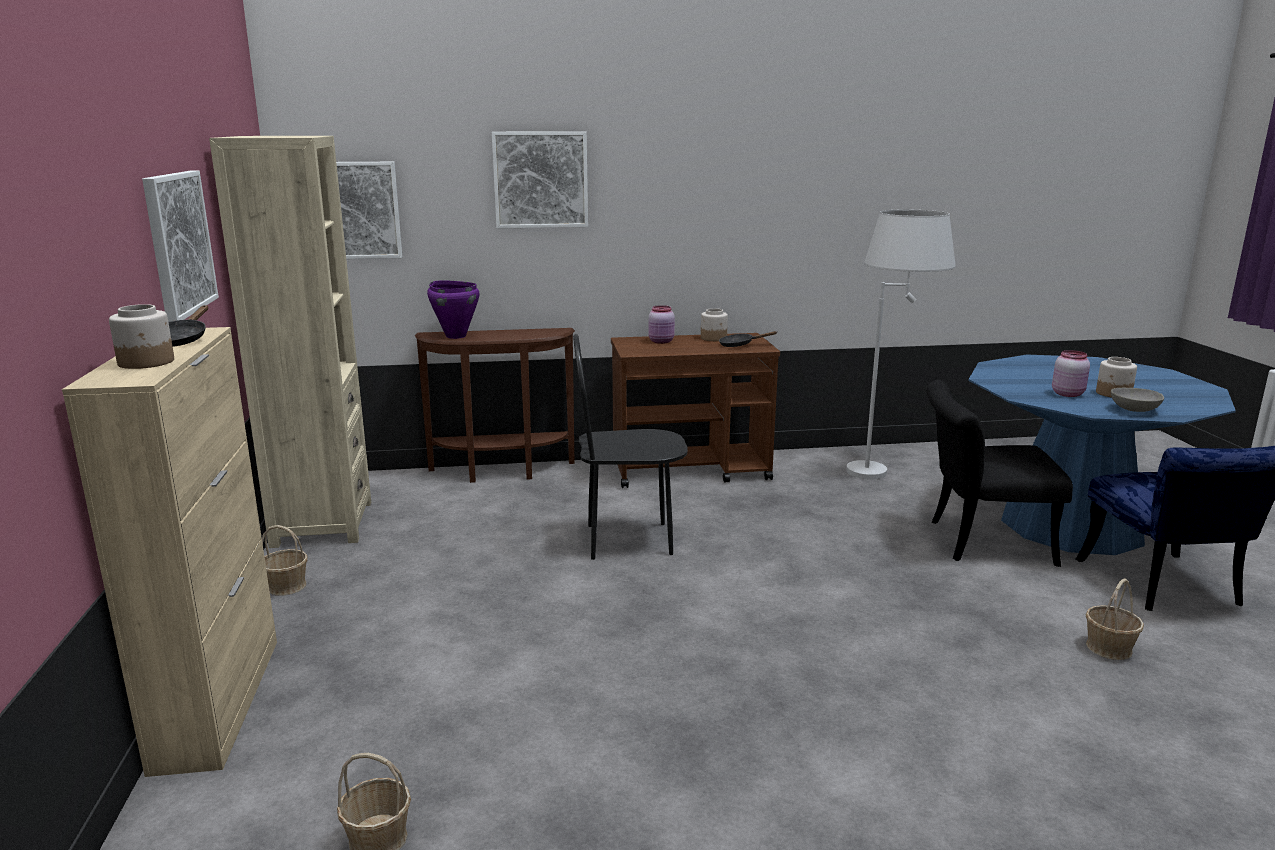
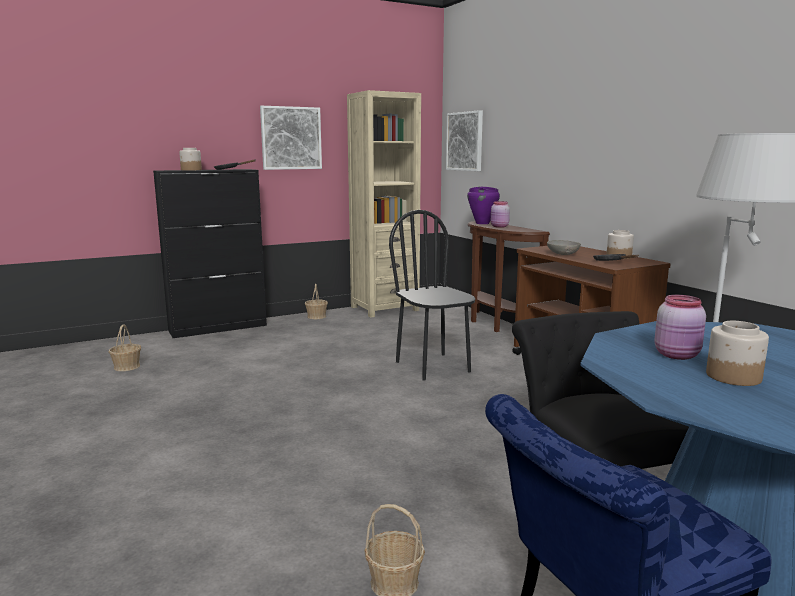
camera: 70 degrees right, 5 degrees down
(219, 701) = (218, 328): beige cabinet -> black cabinet
(540, 180) = (543, 119): picture -> none
(662, 341) = (578, 250): pink jar -> pink jar (499, 226)
(1133, 410) = (658, 383): grey bowl -> grey bowl (563, 254)

